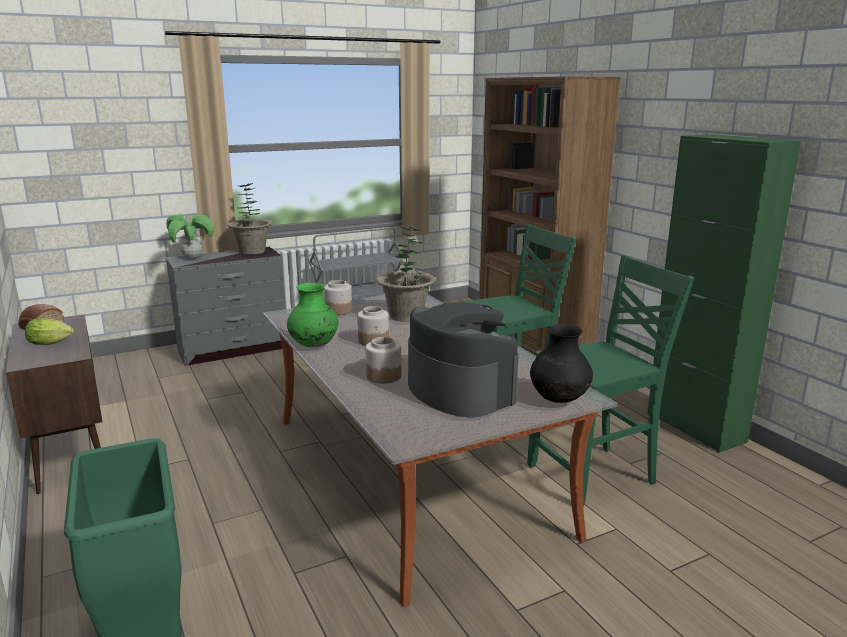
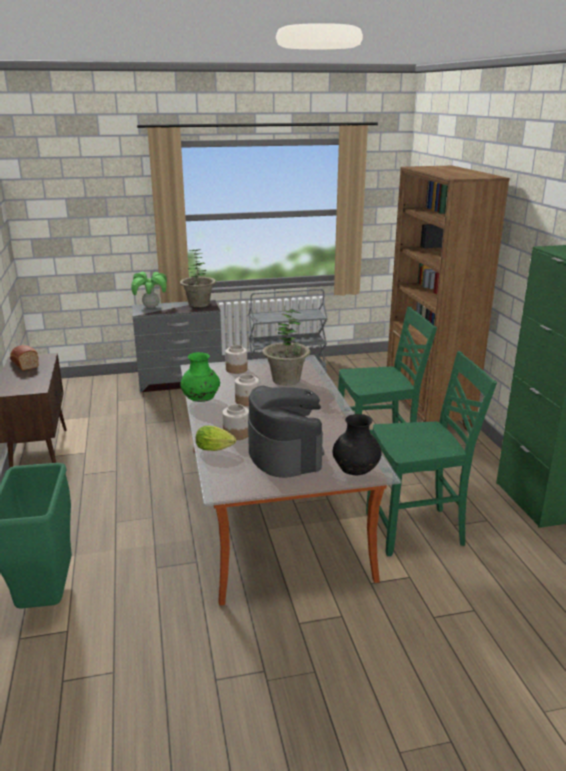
camera: 15 degrees right, 5 degrees up
(52, 343) = (27, 377): lettuce -> lettuce (216, 449)

